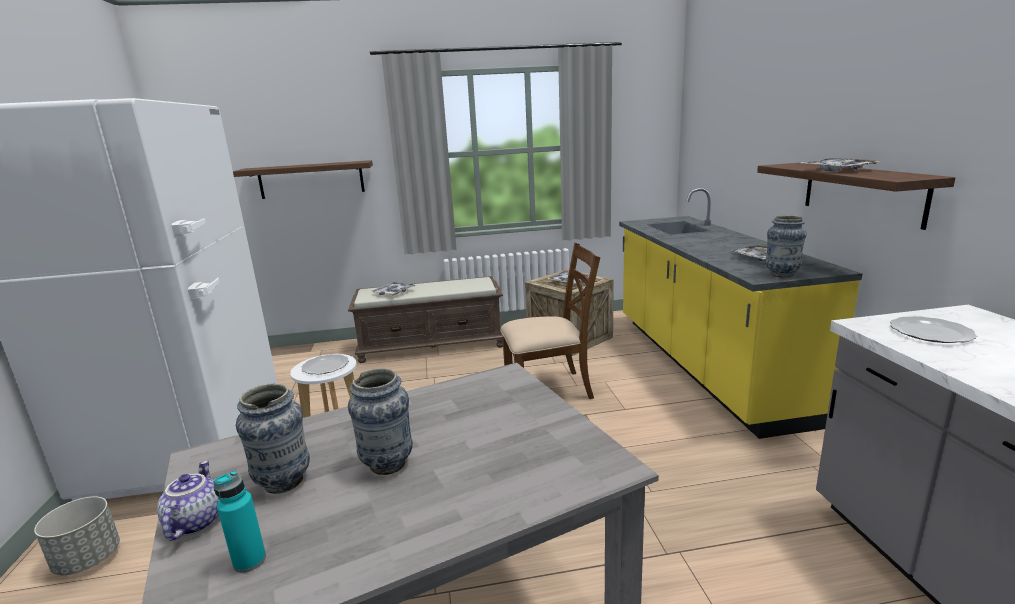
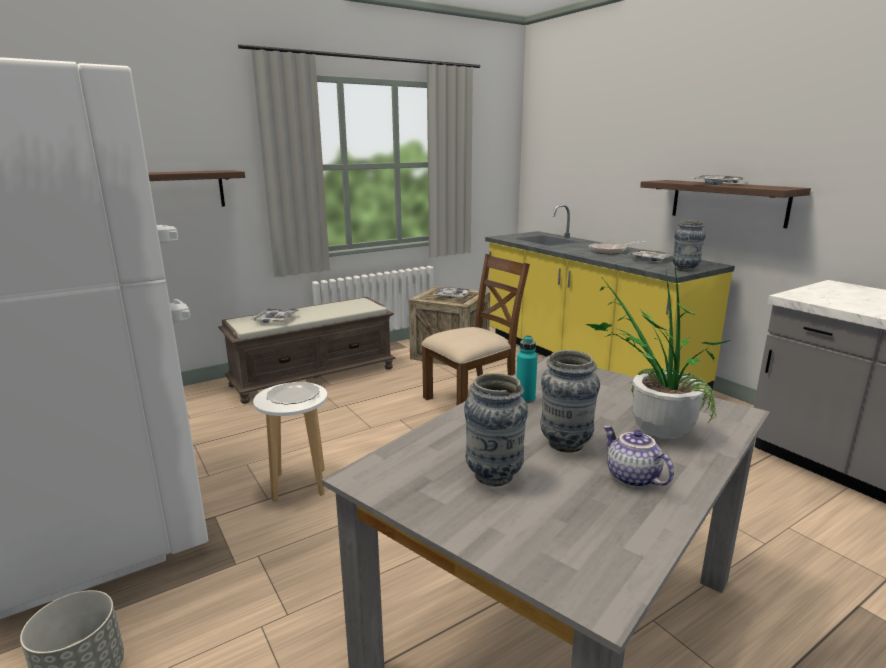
camera: 25 degrees left, 0 degrees up
(194, 522) = (460, 524): teapot -> teapot (631, 477)
(249, 561) = (567, 535): turquoise bottle -> turquoise bottle (525, 399)
(491, 465) = (649, 428): none -> potted plant
(728, 245) = (610, 251): none -> frying pan
(930, 332) = (835, 297): plate -> none

